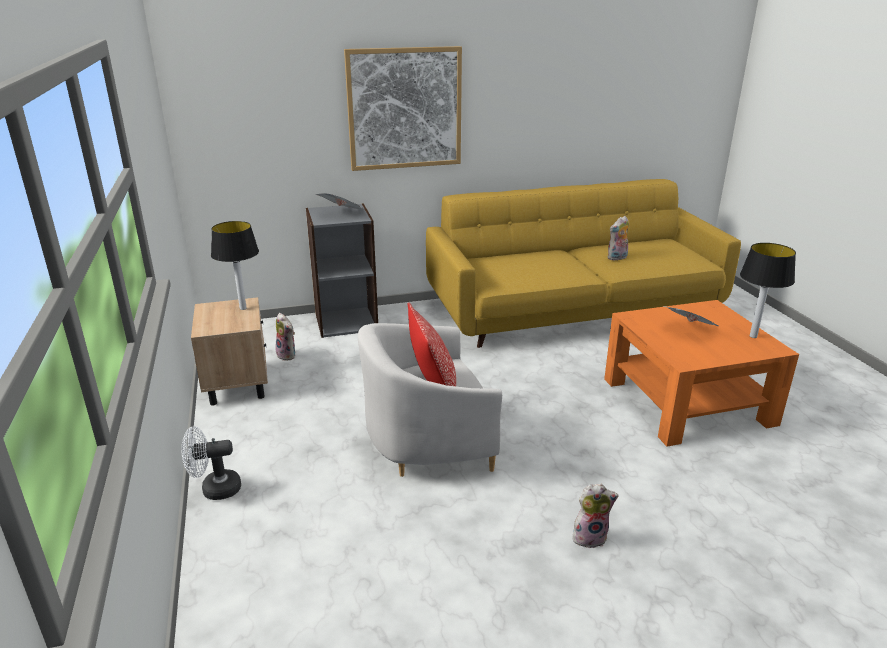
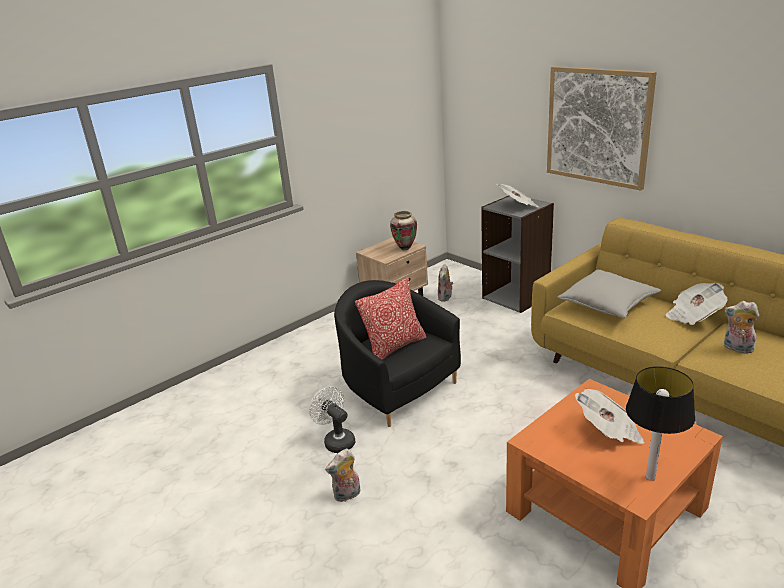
camera: 65 degrees right, 0 degrees up
(215, 489) = (294, 339): white fan -> white fan (336, 441)
(242, 308) = (405, 248): table lamp -> vase
(428, 443) = (396, 388): white armchair -> black armchair
(507, 269) = (608, 304): none -> grey pillow
(560, 252) = (693, 315): none -> newspaper
(590, 536) = (347, 495): plush toy -> plush toy turned 90 degrees clockwise

